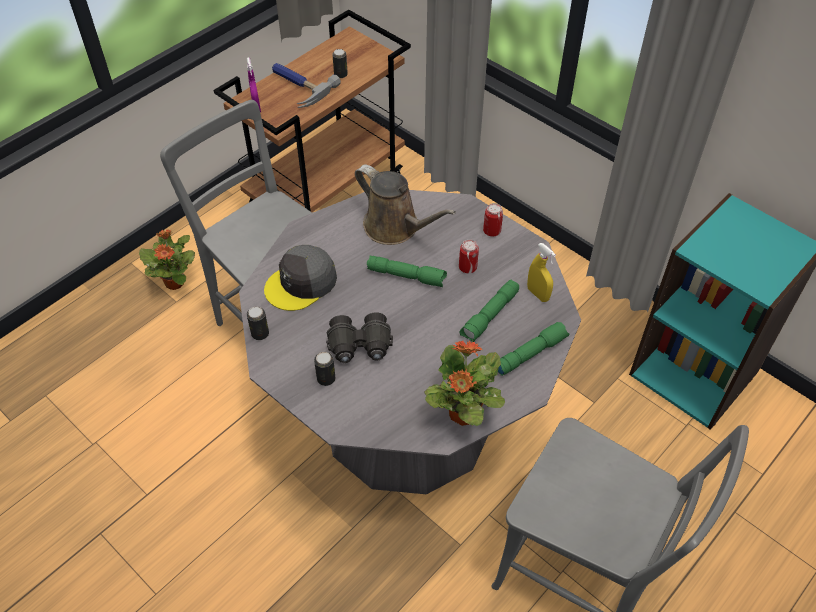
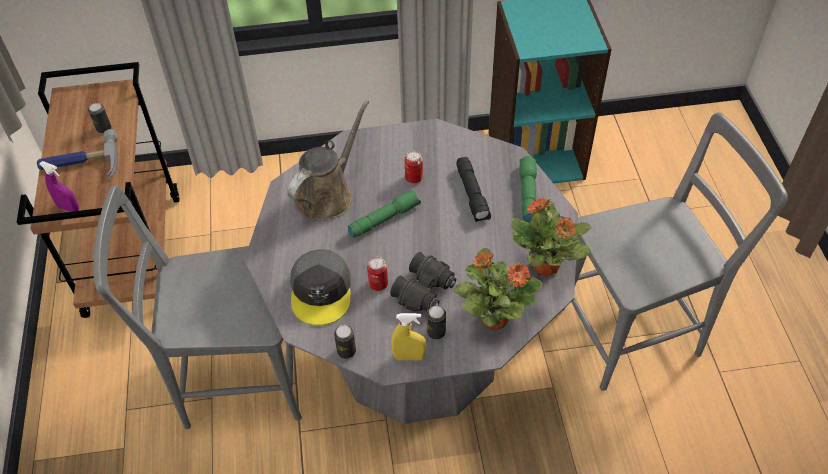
camera: 50 degrees left, 0 degrees up
(175, 282) = (100, 435): potted plant -> potted plant (493, 318)
(395, 227) = (327, 195): brown watering can -> brown watering can turned 45 degrees counterclockwise
(490, 316) = (473, 194): green flashlight -> black flashlight
(492, 231) = (393, 142): can -> can (378, 284)
(538, 294) = (479, 155): yellow spray bottle -> yellow spray bottle (409, 356)

